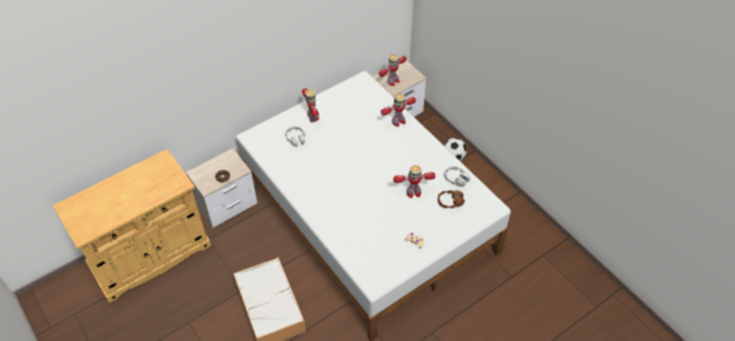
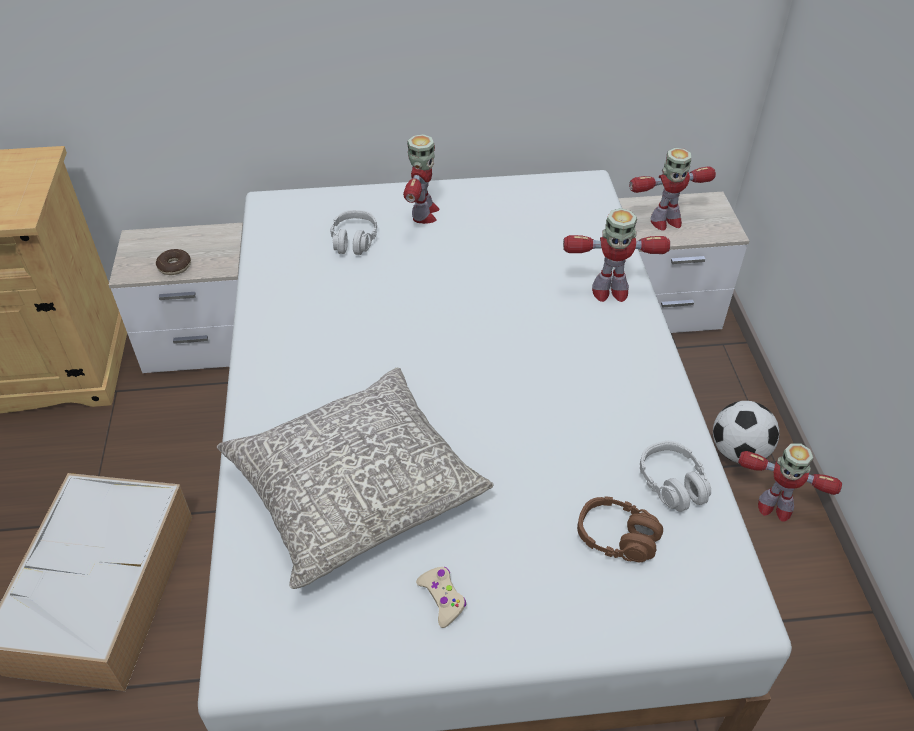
camera: 30 degrees right, 5 degrees down
(366, 223) = (355, 487): none -> grey pillow
(413, 192) = (531, 467): toy robot -> toy robot (774, 507)

